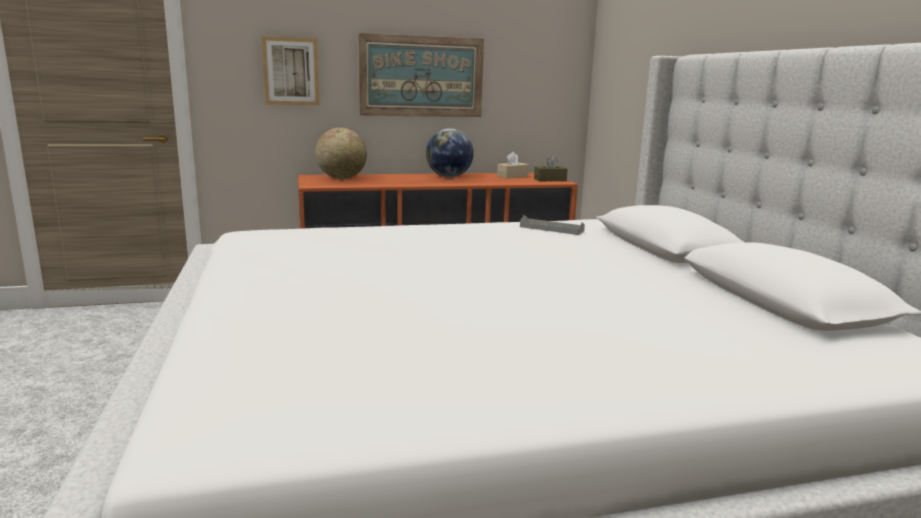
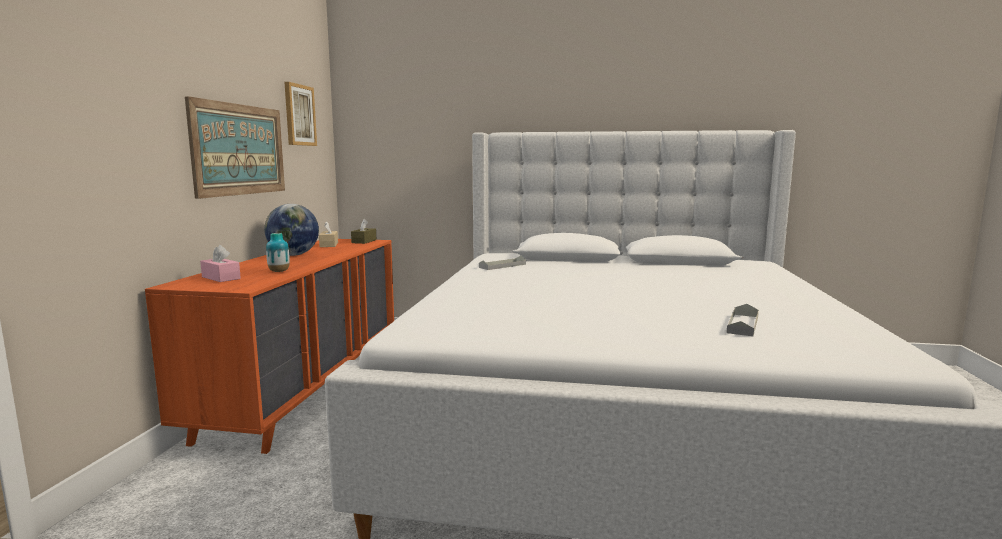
camera: 65 degrees left, 5 degrees down
(291, 71) = (121, 144): picture -> picture (299, 115)
(341, 178) = (221, 278): globe -> pink tissue box
(341, 337) = (743, 324): none -> grey tray
(377, 182) = (279, 271): none -> vase

